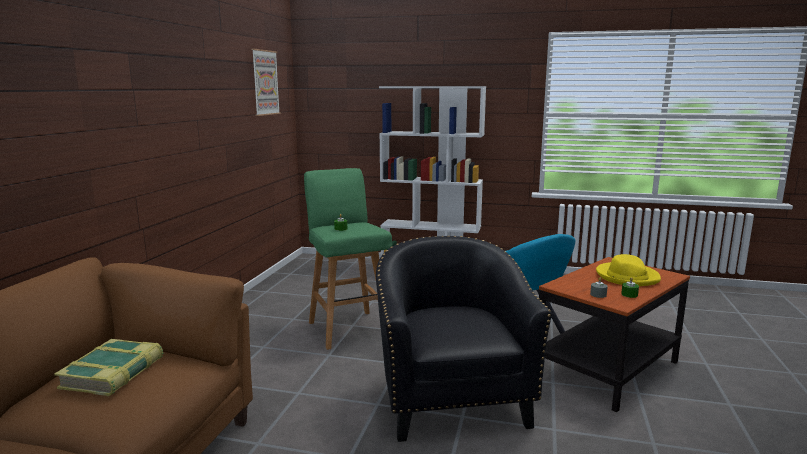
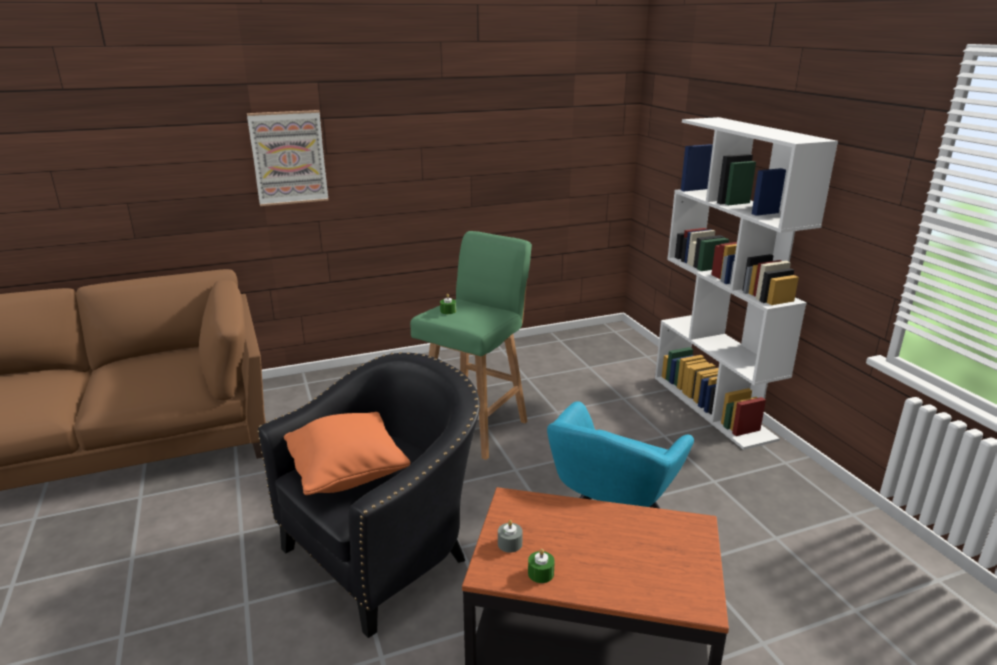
camera: 55 degrees right, 10 degrees up
(114, 373) = (160, 367): book -> none
(265, 82) = (563, 99): picture -> picture (289, 158)
(452, 330) = (347, 474): none -> orange pillow
(627, 277) = (627, 555): yellow hat -> none

